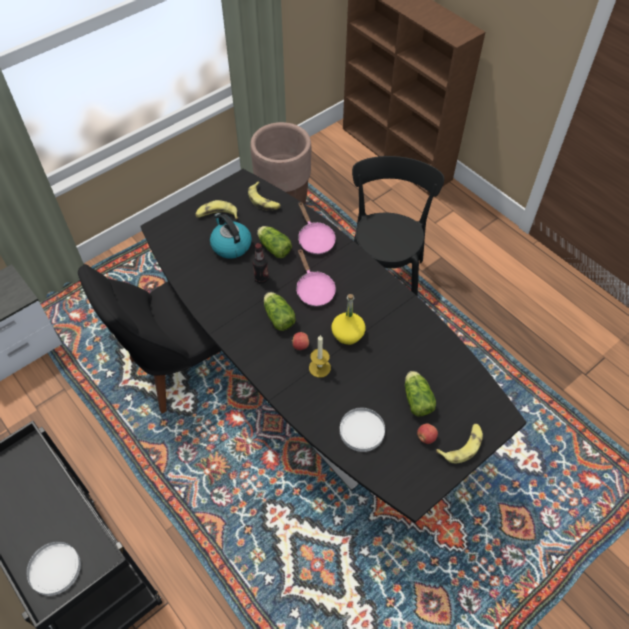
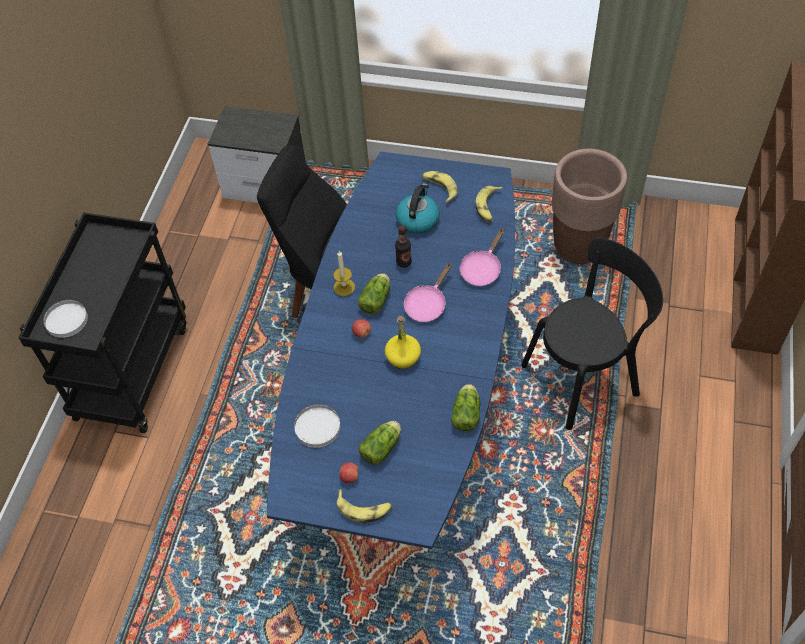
camera: 55 degrees right, 0 degrees up
(273, 247) = (444, 247): lettuce -> lettuce (466, 413)
(314, 390) = (408, 405): black dining table -> blue dining table
(319, 368) = (352, 360): candle -> candle (344, 287)

